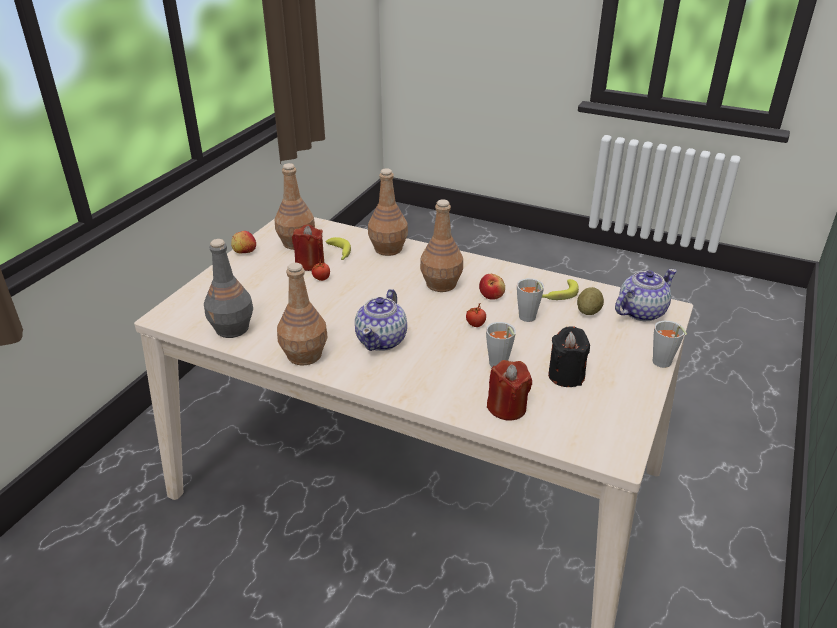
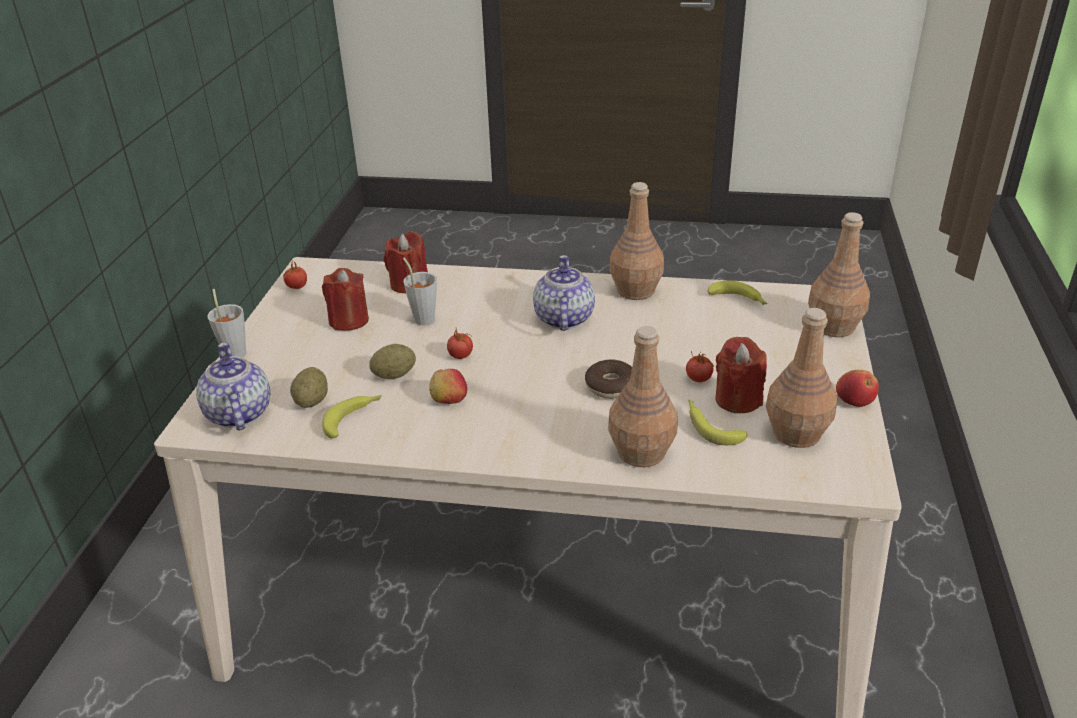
camera: 165 degrees right, 0 degrees up
(233, 328) = (739, 300): grey bottle -> banana
(380, 284) = (611, 386): none -> donut
(440, 284) = (527, 403): brown bottle -> brown bottle (834, 326)
(528, 319) = (394, 375): grey cup -> potato
(566, 376) = (349, 320): black candle -> red candle
(624, 430) = (297, 287): none -> tomato
(640, 312) = (238, 414): teapot -> teapot turned 120 degrees clockwise

